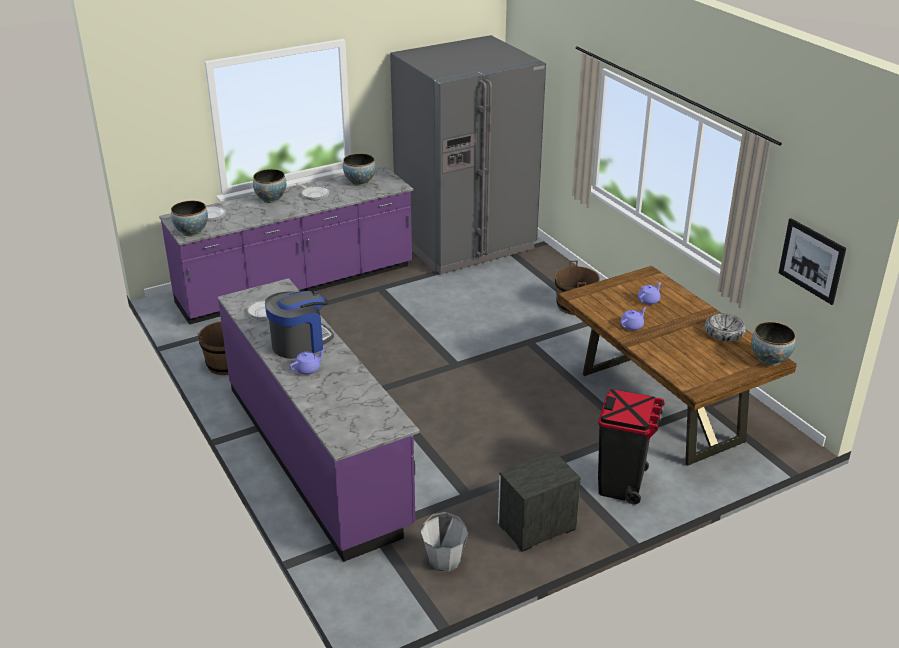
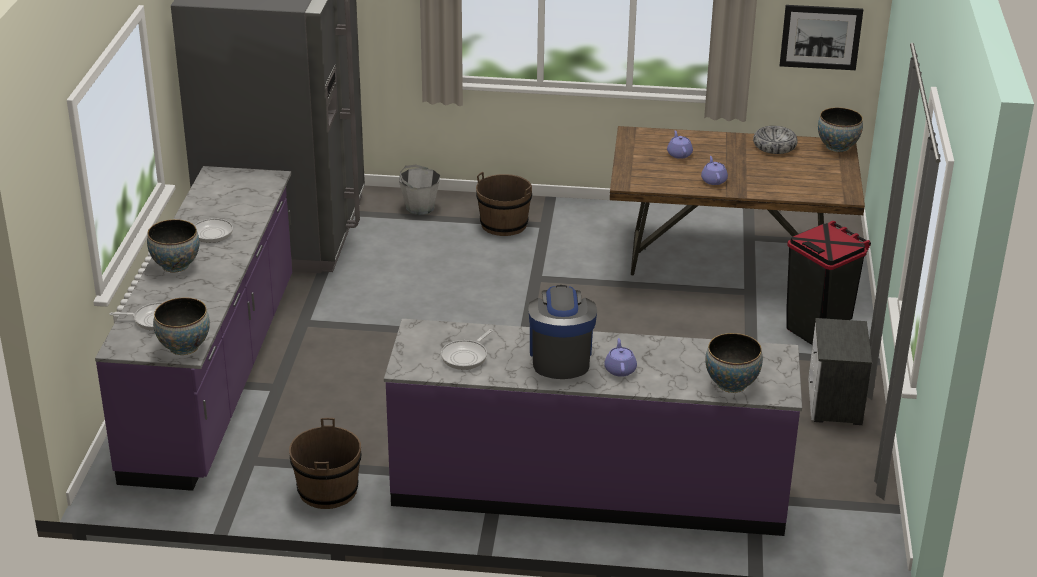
camera: 55 degrees left, 0 degrees up
(359, 182) = (223, 195): bowl -> bowl (731, 384)
(444, 559) = (835, 473): grey bucket -> grey bucket (420, 207)

